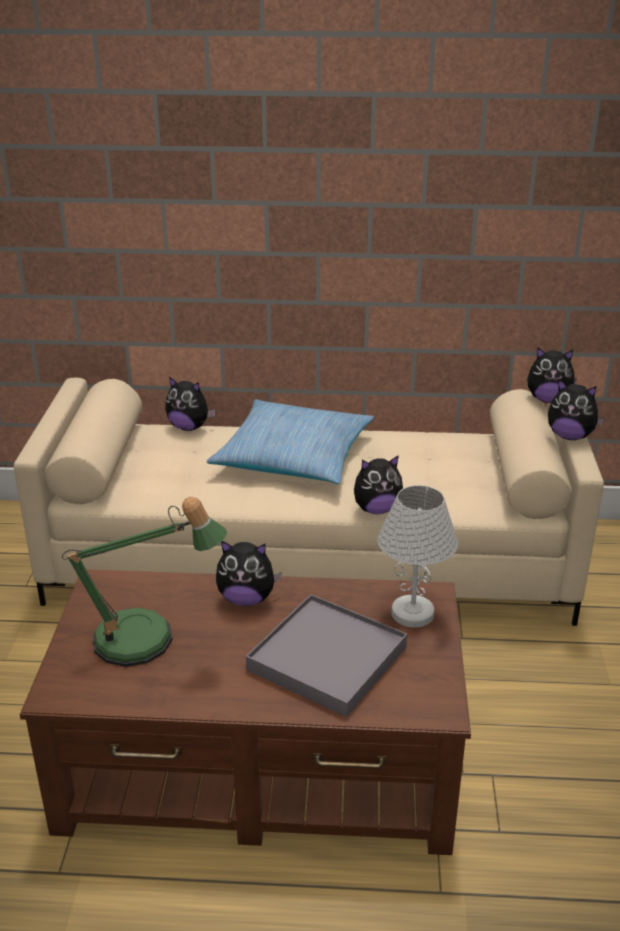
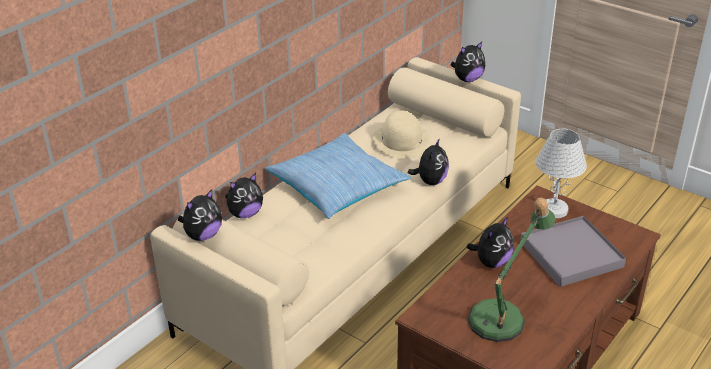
camera: 55 degrees left, 5 degrees up
(426, 462) = (402, 141): none -> beige hat
(548, 399) = (418, 67): plush toy -> plush toy (203, 235)

